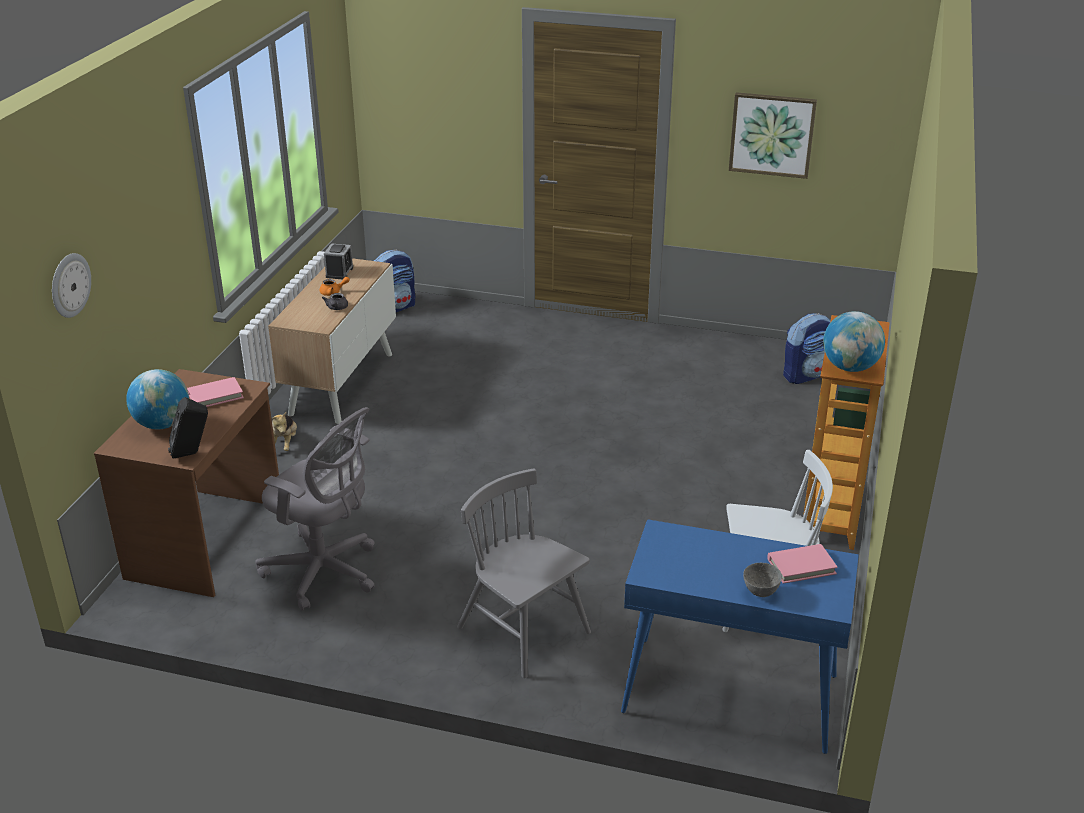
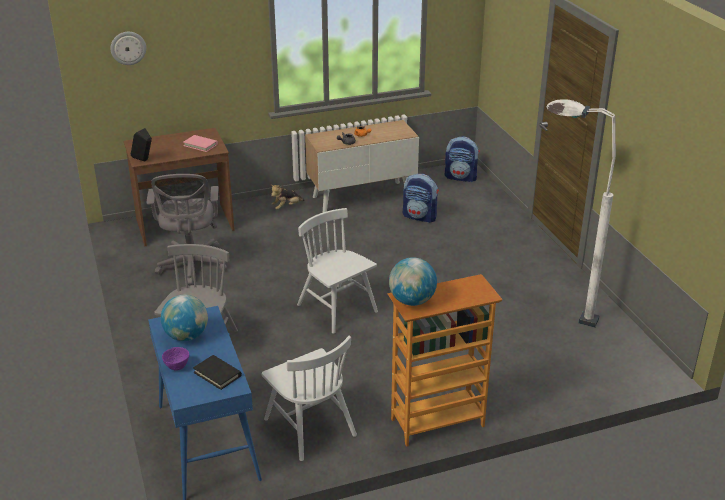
camera: 55 degrees right, 0 degrees up
(162, 424) = (162, 144): globe -> globe (186, 336)
(339, 272) = (386, 128): alarm clock -> none
(559, 495) = (337, 309): none -> white chair
(714, 369) = (555, 312): none -> white floor lamp
(761, 592) = (177, 367): grey bowl -> purple bowl
(772, 134) = (653, 149): picture -> none
(801, 566) = (217, 374): pink book -> black book
(805, 375) = (603, 353): backpack -> backpack (420, 217)

